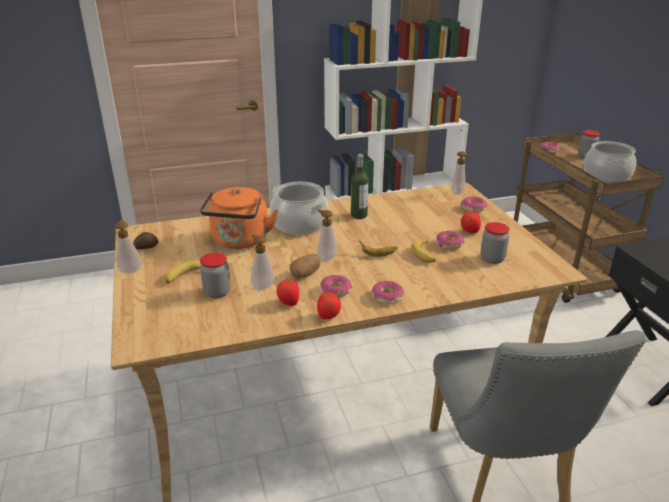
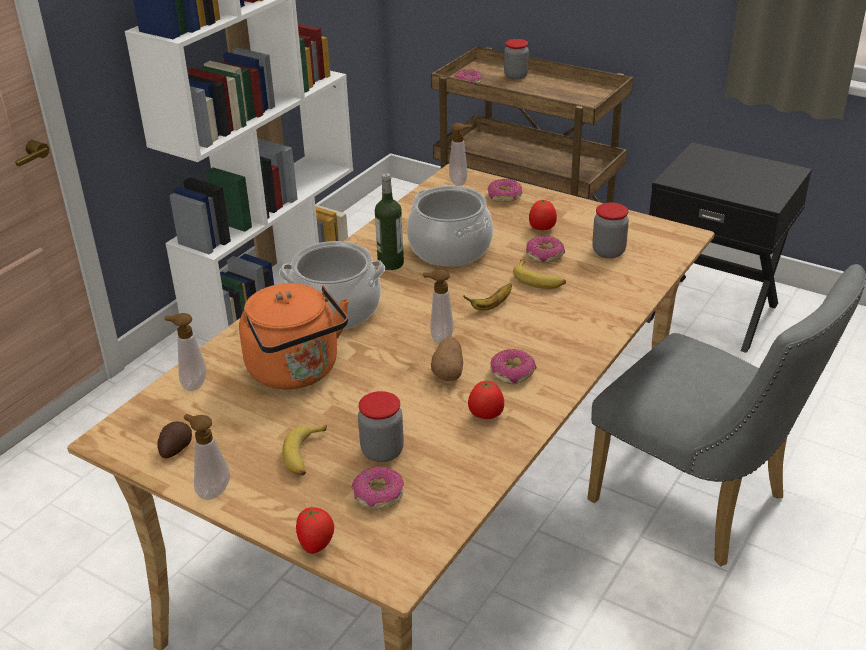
camera: 40 degrees left, 5 degrees up
(262, 286) = (423, 414): soap dispenser -> soap dispenser (192, 384)
(328, 317) = (552, 406): tomato -> tomato (316, 545)
(387, 297) = (574, 350): donut -> donut (378, 494)
(606, 175) = (568, 96): cooking pot -> cooking pot (449, 249)

